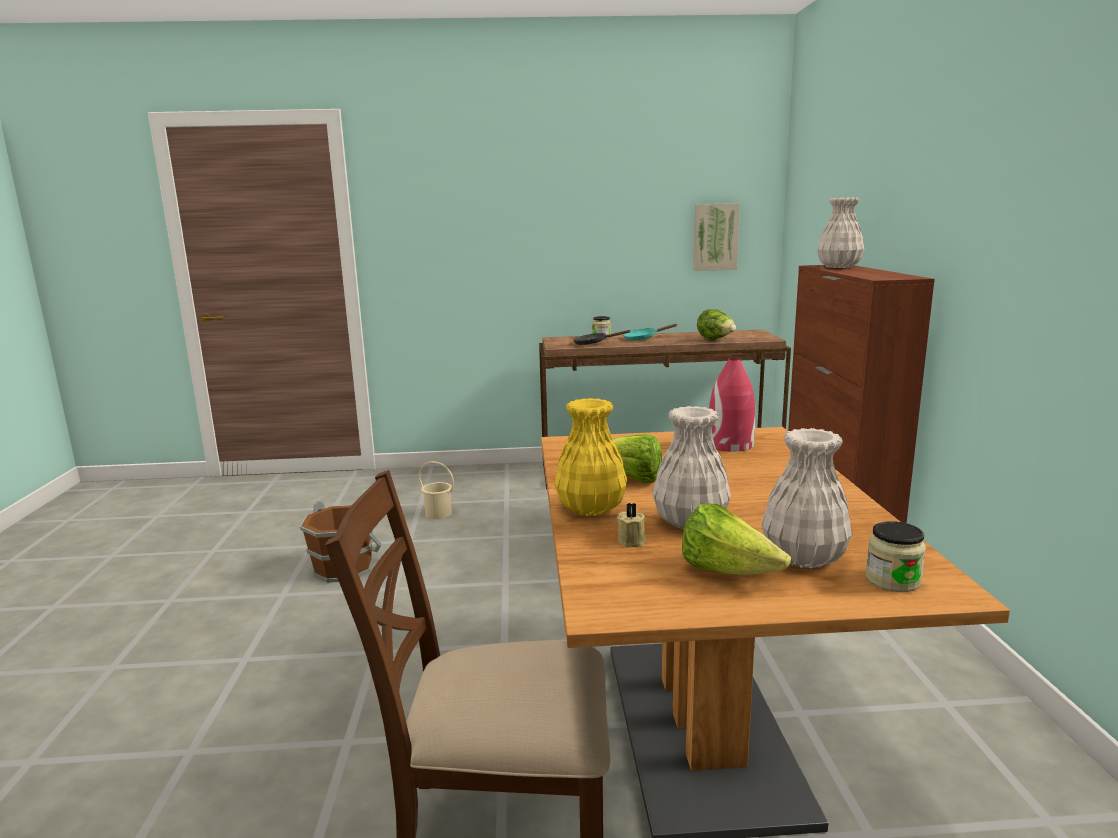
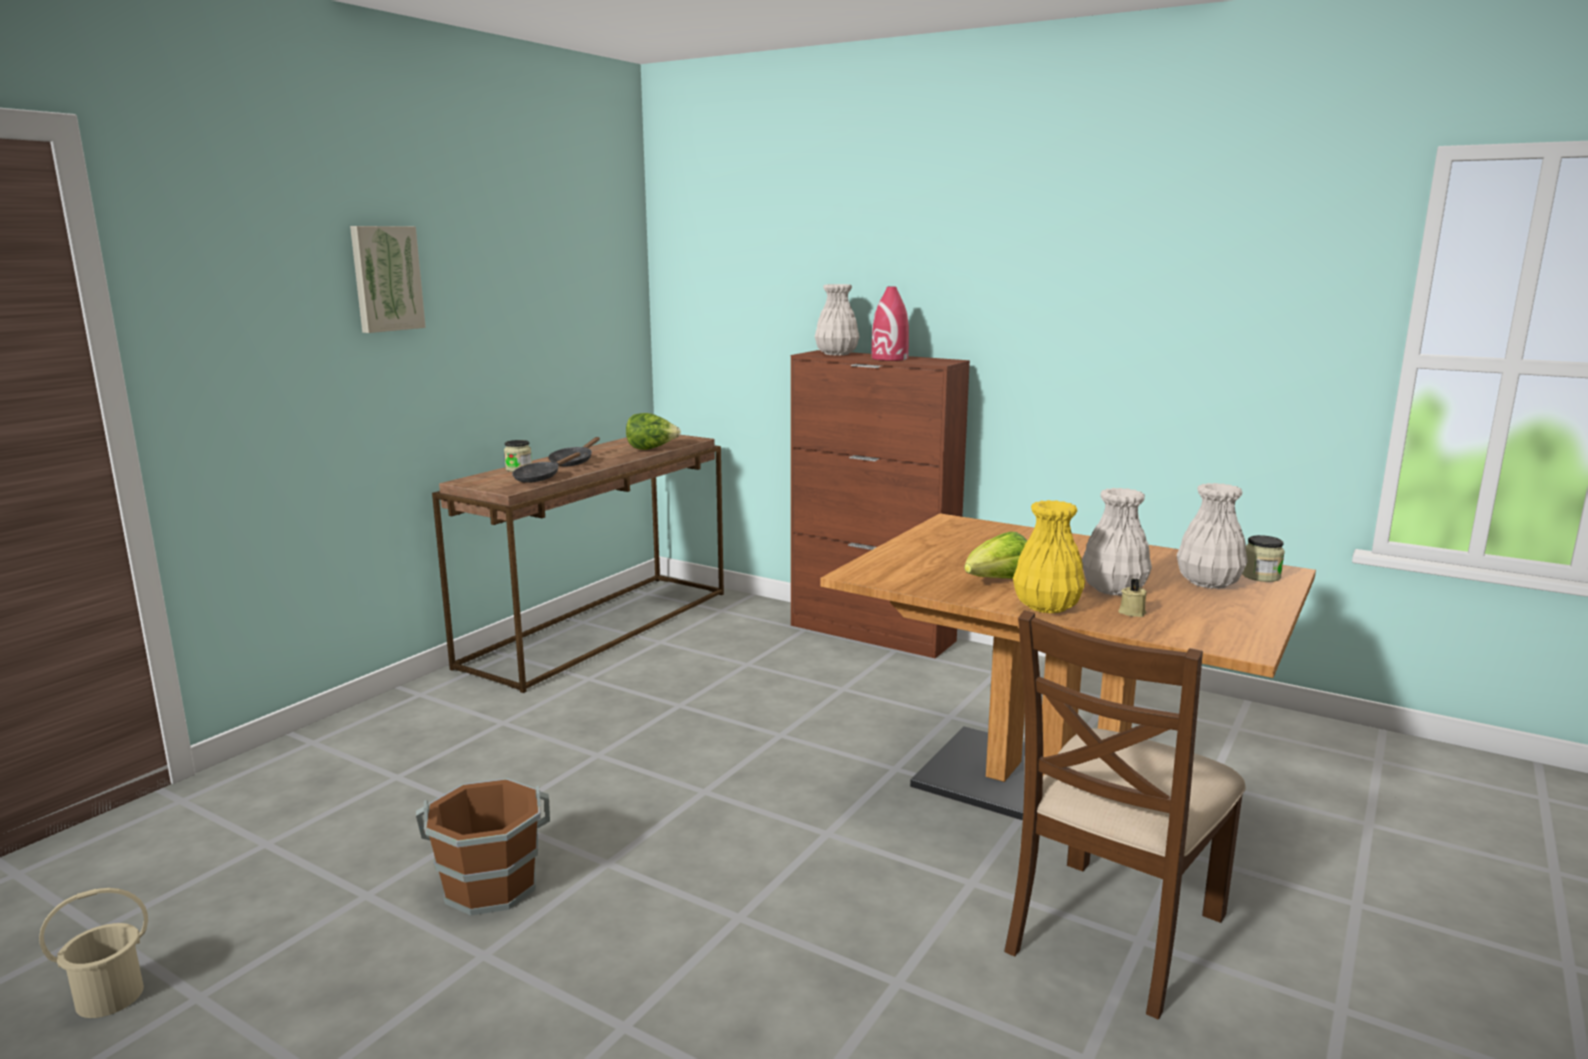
camera: 55 degrees left, 0 degrees up
(438, 514) = (455, 774): beige bucket -> beige bucket (110, 997)
(643, 338) = (573, 462): turquoise frying pan -> black frying pan
(715, 237) = (597, 324): picture -> picture (386, 278)
(727, 572) = (1213, 604): lettuce -> none
(730, 444) = (959, 536): red vase -> red vase (890, 358)

